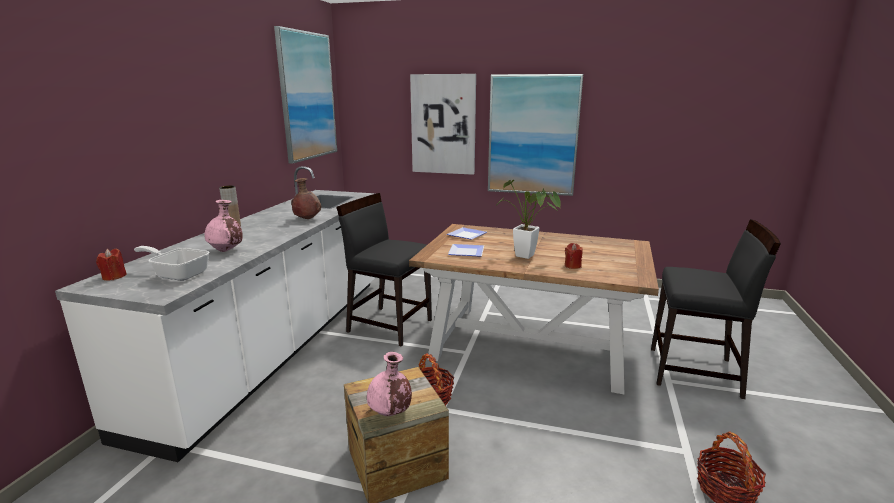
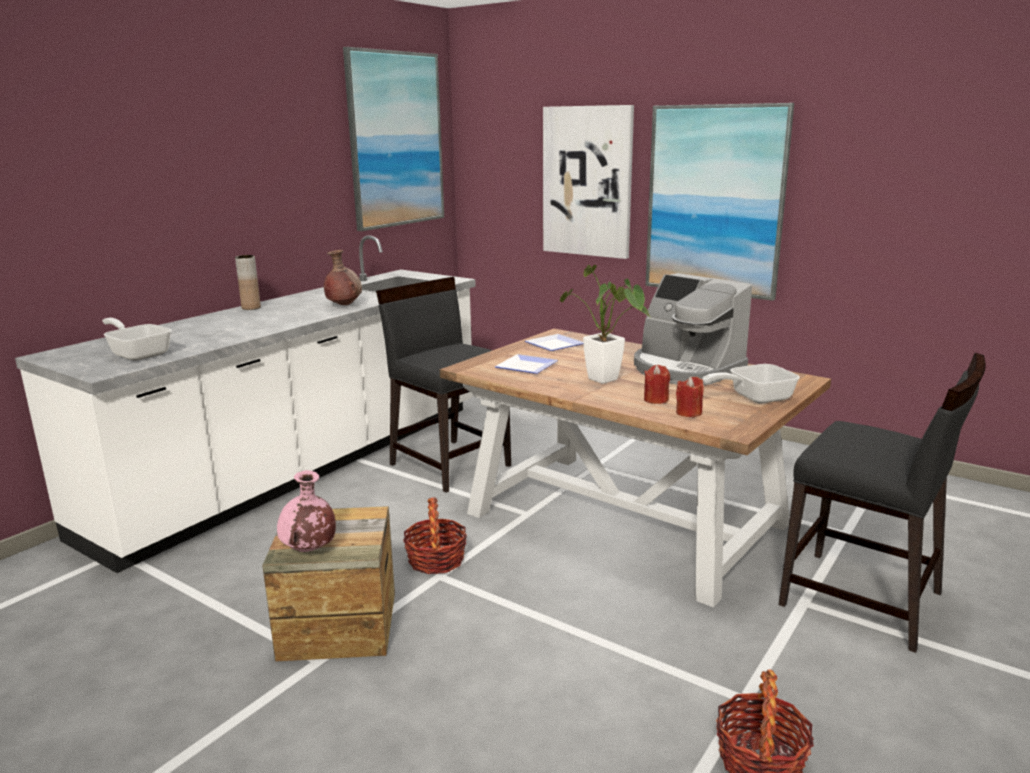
camera: 20 degrees right, 0 degrees up
(114, 277) = (77, 350): red candle -> red candle (689, 413)
(226, 251) = (213, 334): pink vase -> none
(565, 244) = (685, 369): none -> coffee machine
(625, 258) = (754, 398): none -> frying pan

